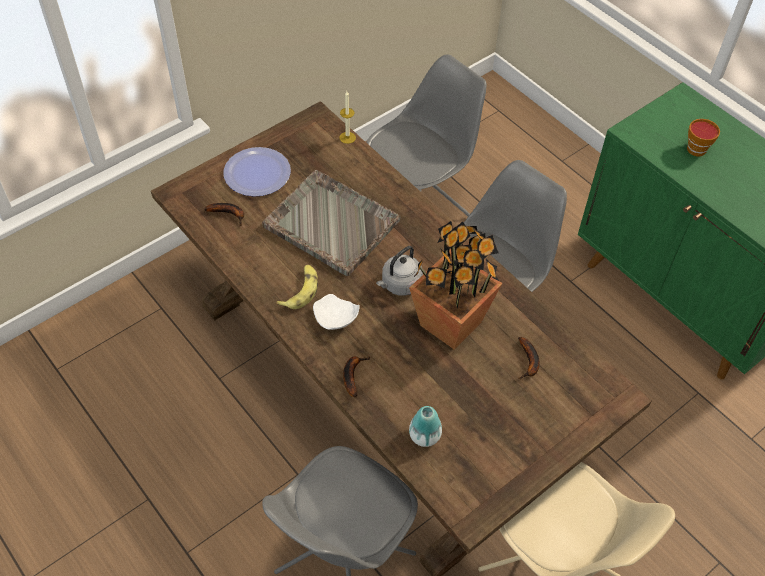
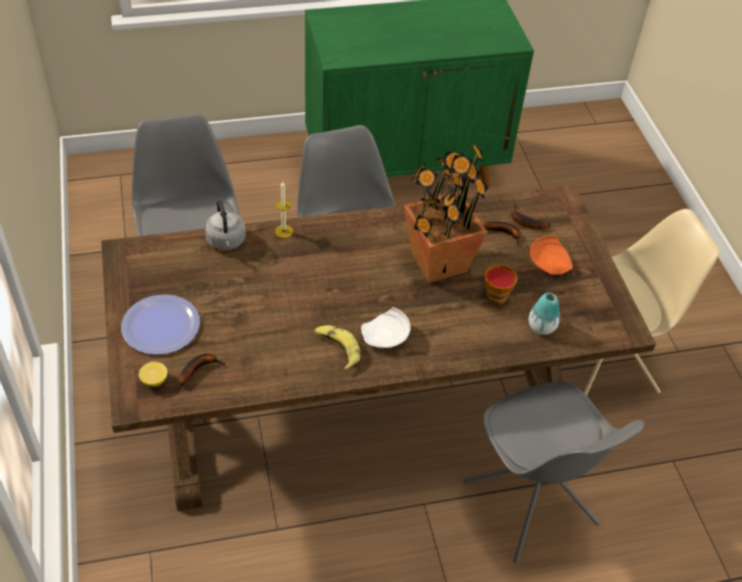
camera: 65 degrees left, 5 degrees down
(203, 194) = (154, 380): none -> lemon
(330, 223) = (270, 295): grey tray -> none
(347, 137) = (169, 240): candle -> candle (284, 231)
(352, 375) = (455, 349): banana -> banana (525, 222)
(399, 284) = (375, 277): grey kettle -> grey kettle (226, 242)
(516, 415) = (550, 263): none -> orange plate
(696, 147) = (379, 36): cup -> cup (494, 295)

